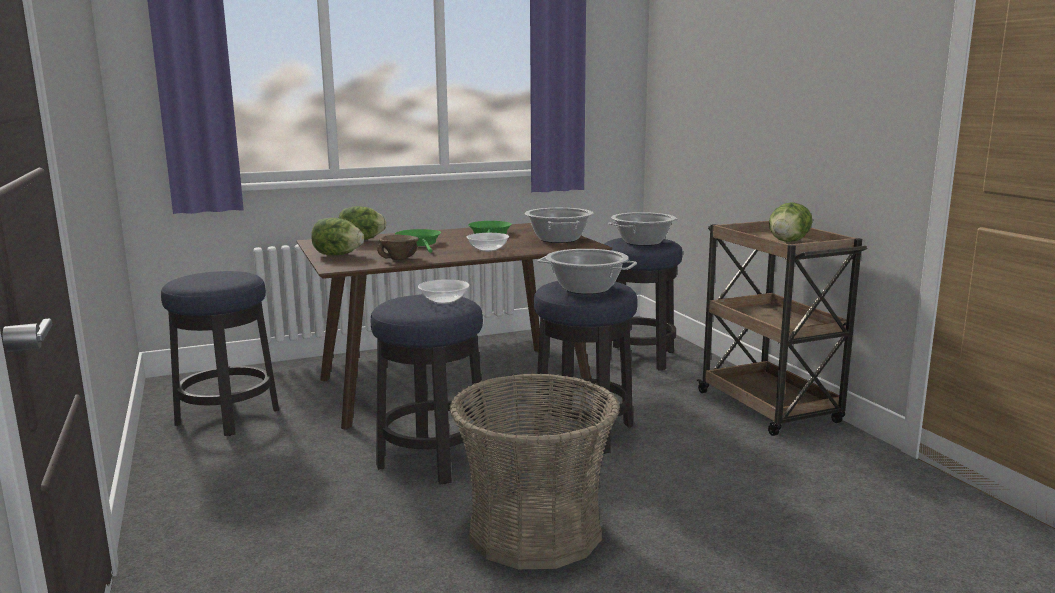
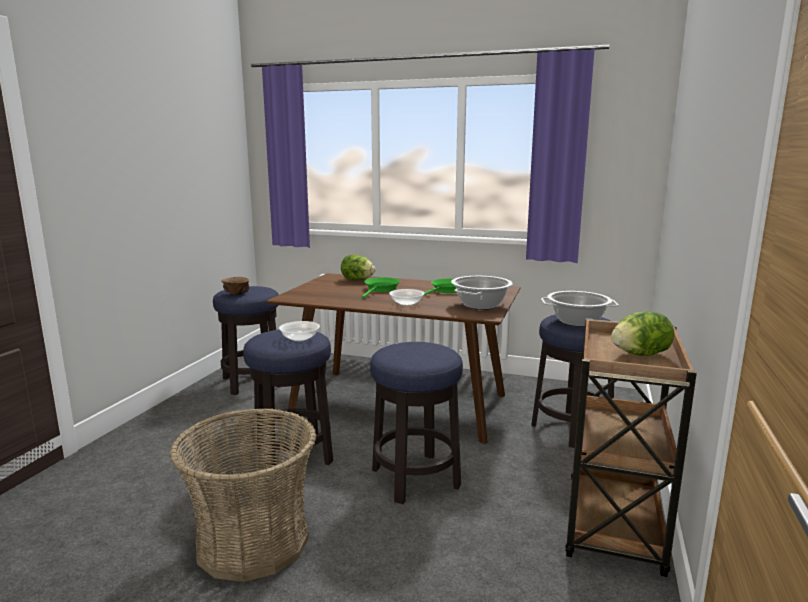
camera: 40 degrees right, 0 degrees up
(337, 255) = (313, 289): lettuce -> none
(399, 259) = (333, 299): brown bowl -> brown bowl (235, 294)
(587, 289) = (410, 355): cooking pot -> none

